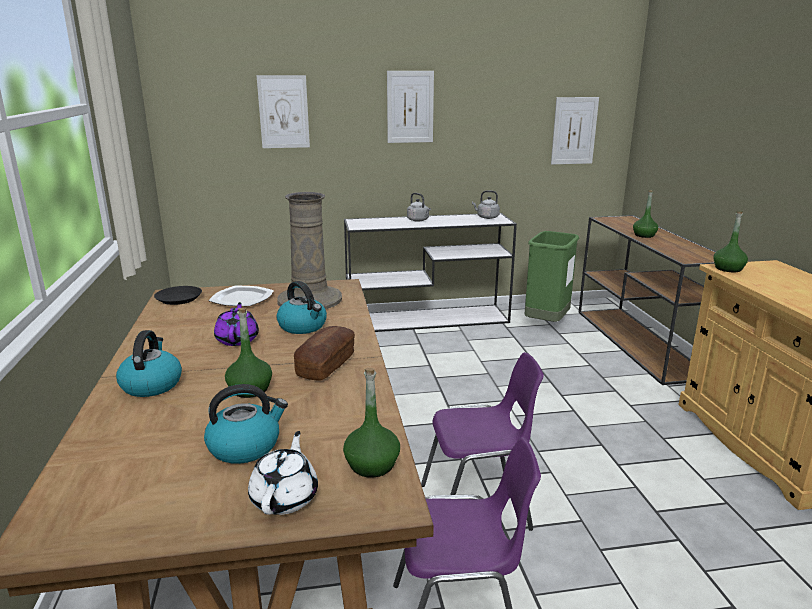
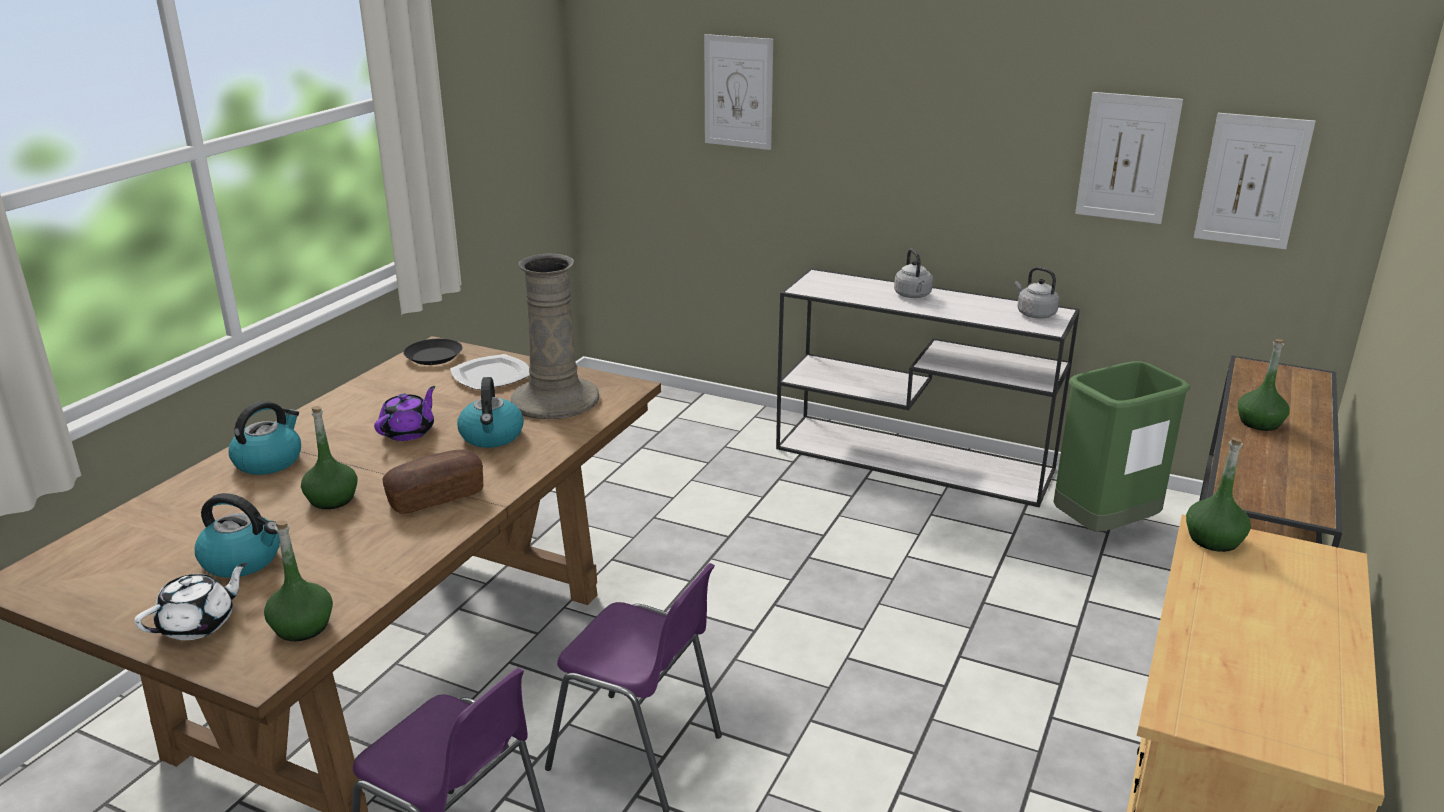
camera: 35 degrees right, 5 degrees up
(410, 107) = (932, 103): picture -> picture (1127, 158)

